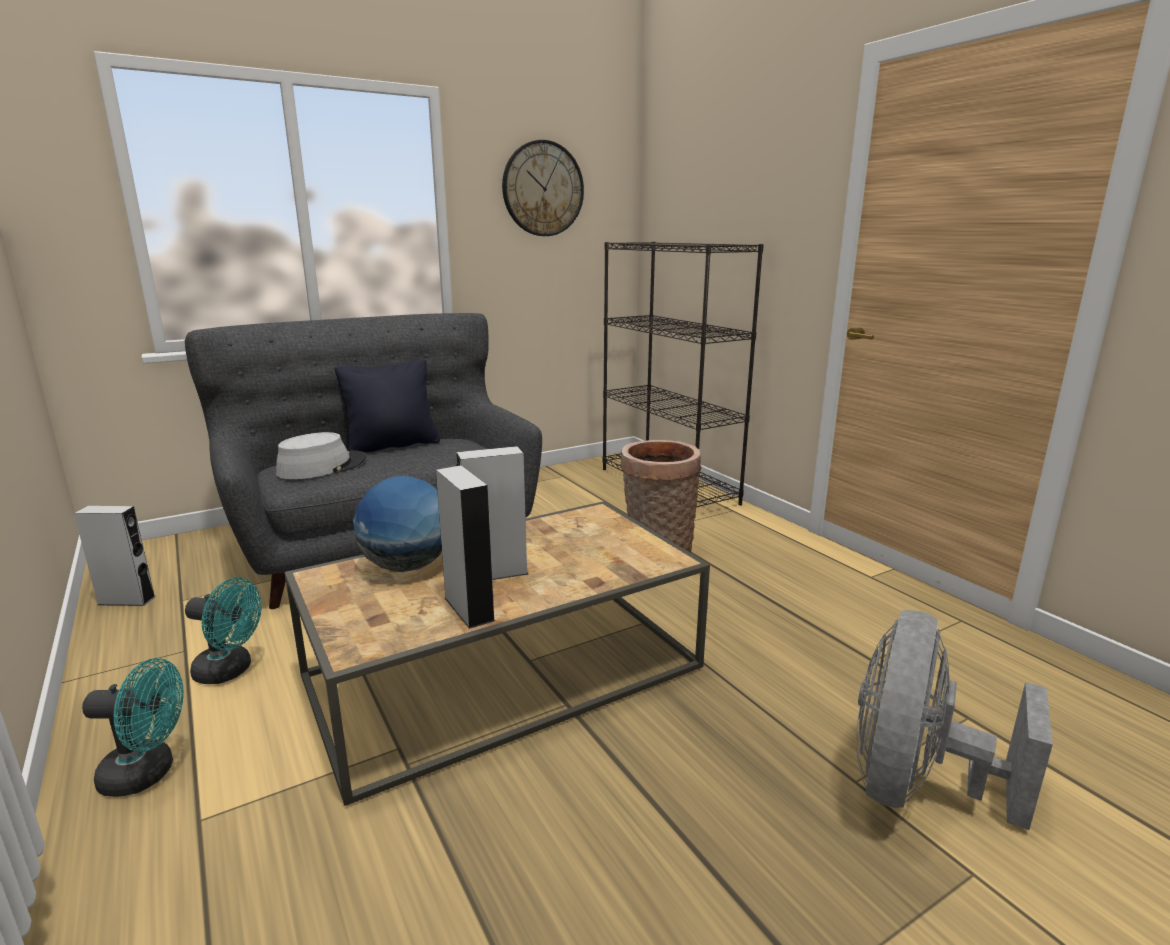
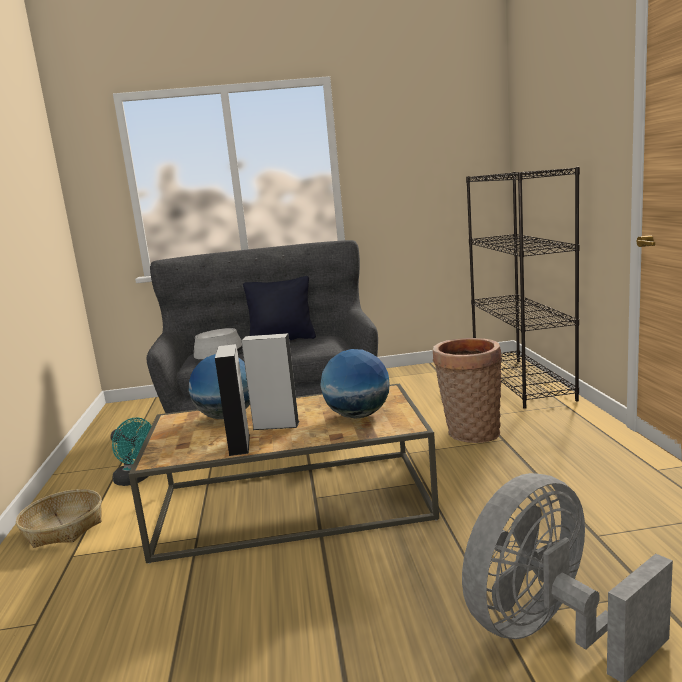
camera: 25 degrees right, 5 degrees down
(126, 600) = (107, 433): grey speaker -> none
(148, 773) = (63, 527): turquoise fan -> basket
(543, 189) = (417, 139): wall clock -> none
(595, 550) = (357, 415): none -> globe

